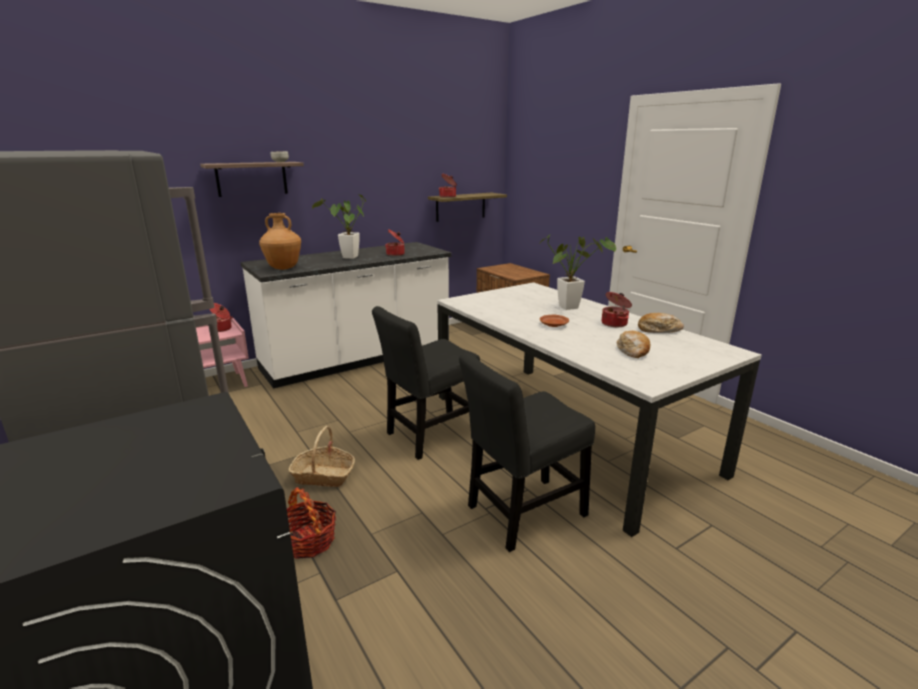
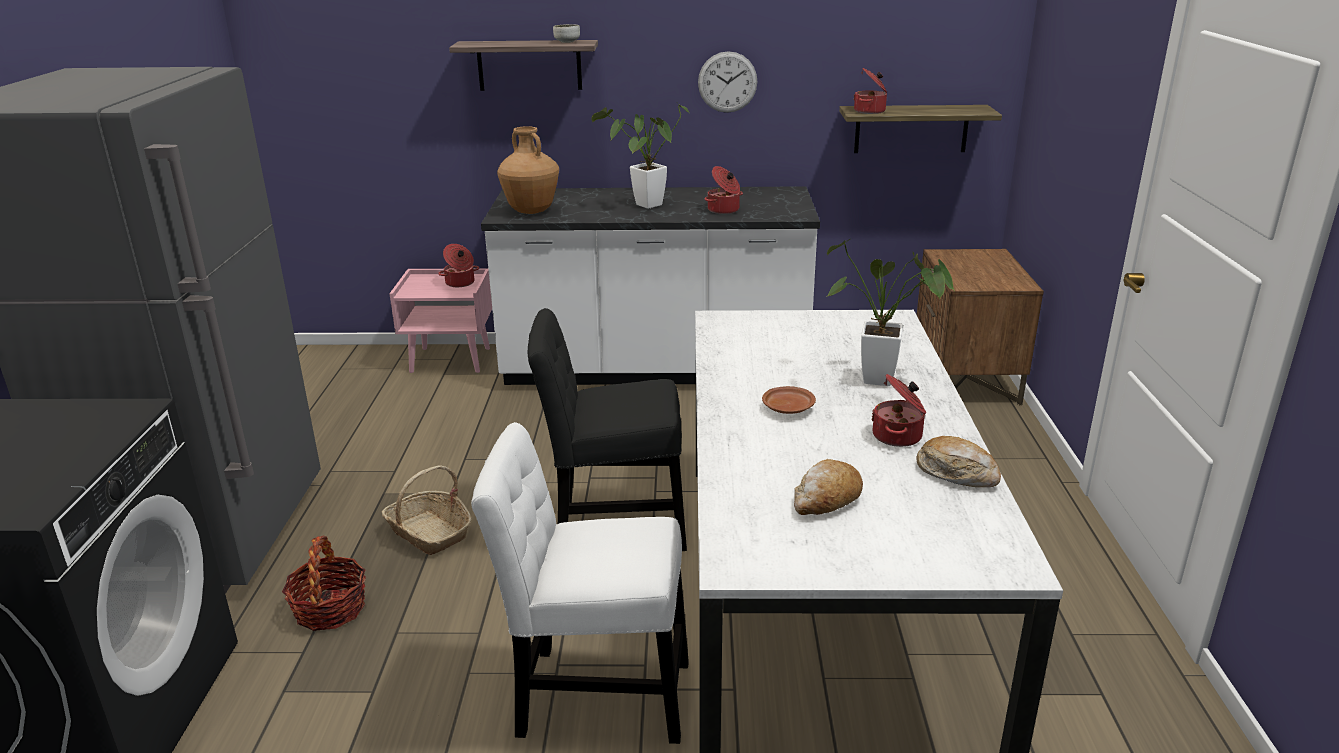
camera: 35 degrees right, 5 degrees up
(371, 185) = (727, 82): none -> wall clock
(522, 513) = (594, 695): black chair -> white chair

